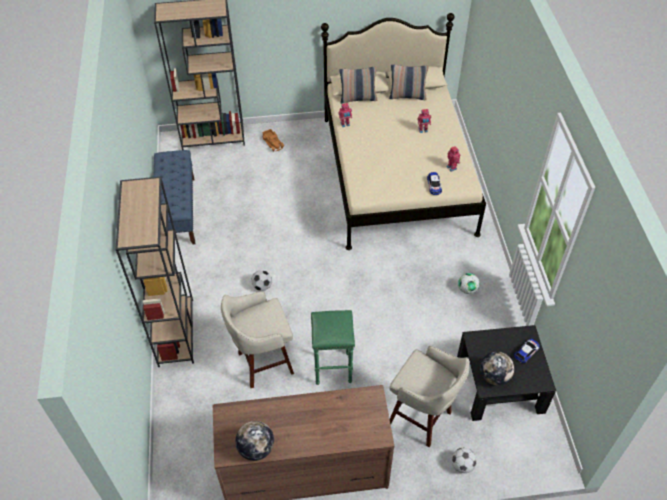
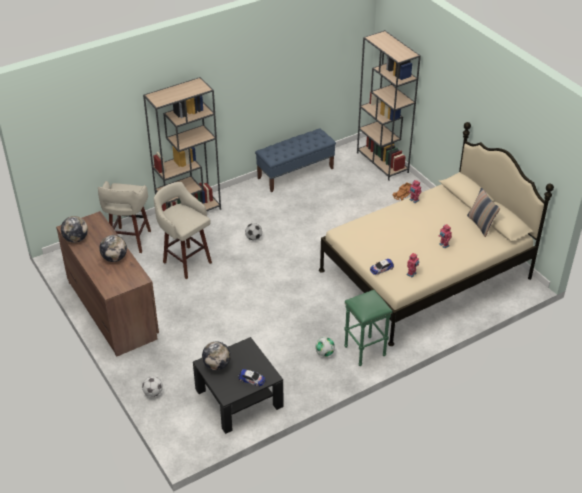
camera: 65 degrees right, 10 degrees down
(319, 413) = (114, 258): none -> globe
(332, 369) = (201, 297): green stool -> green stool (364, 350)
(358, 98) = (452, 198): pillow -> none
(422, 419) = (182, 359): beige stool -> beige stool (129, 241)

